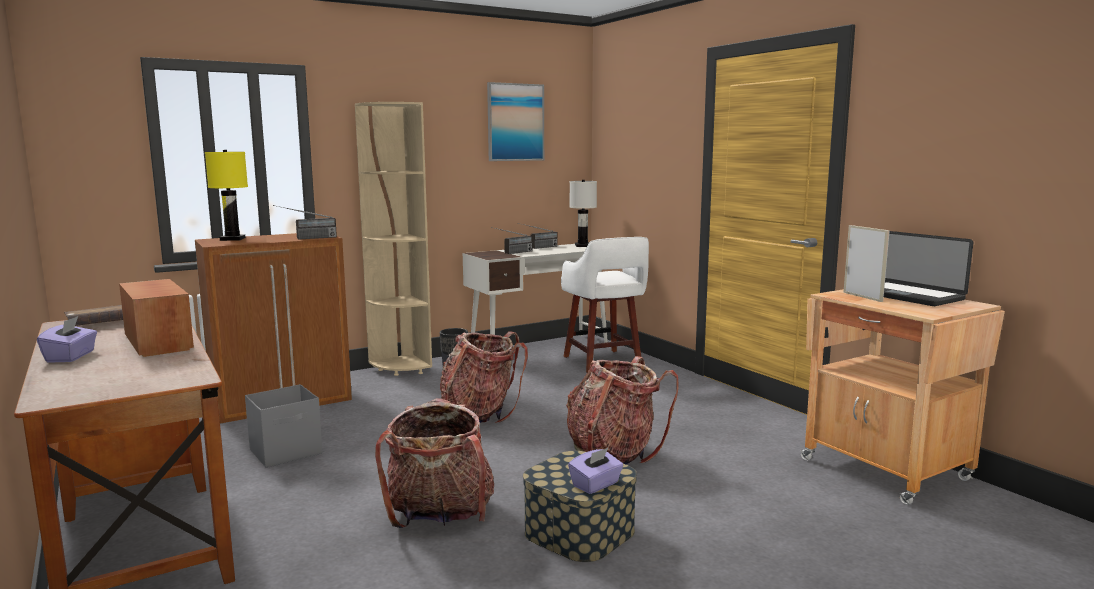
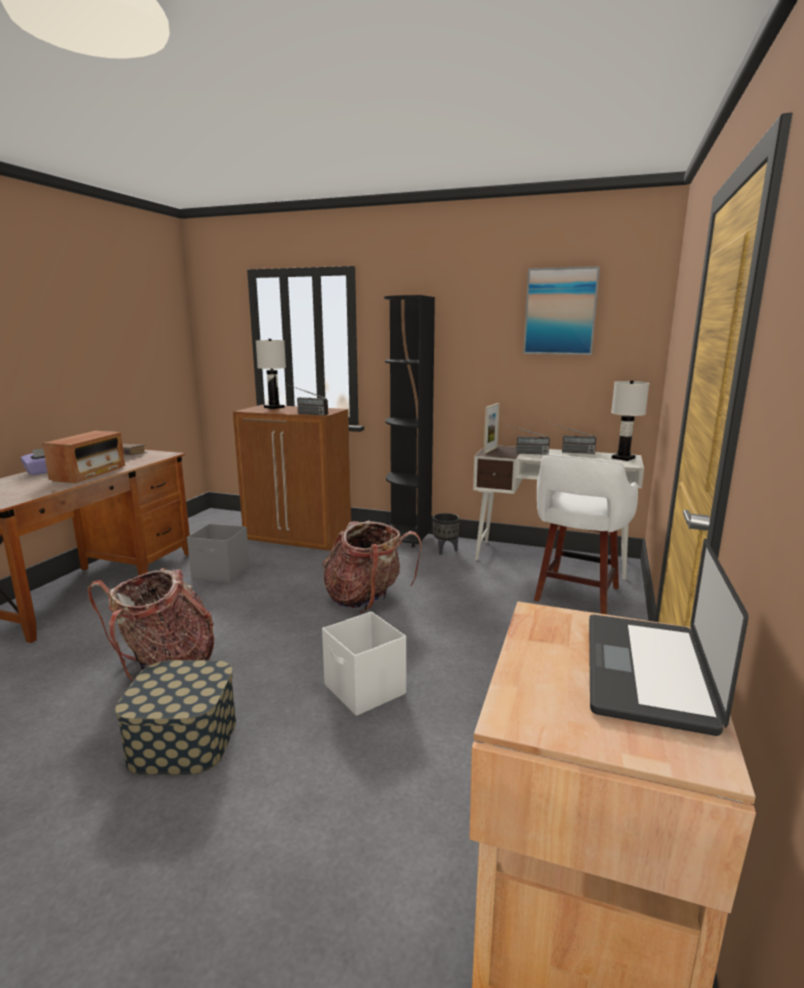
camera: 50 degrees right, 5 degrees up
(233, 239) = (274, 407): yellow table lamp -> white table lamp
(401, 371) = (406, 539): beige bookcase -> black bookcase
(596, 485) = (155, 704): purple tissue box -> none
(613, 453) = (364, 690): backpack -> white storage box
(862, 297) = (564, 638): picture frame -> picture frame (490, 450)

